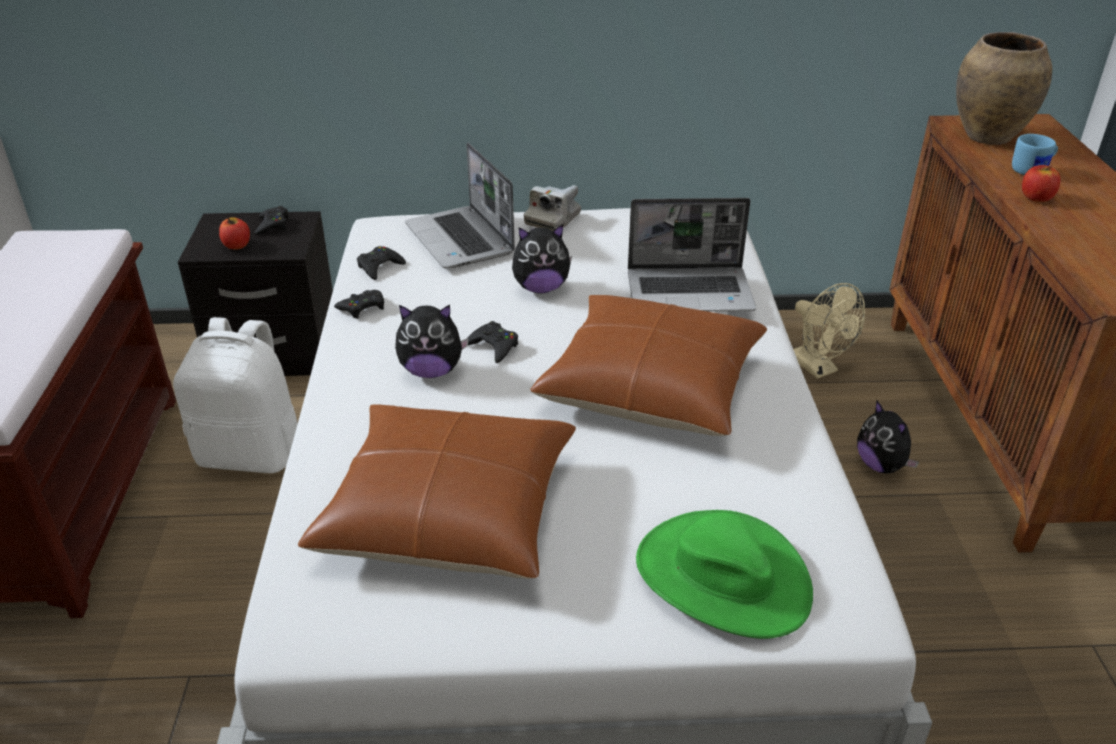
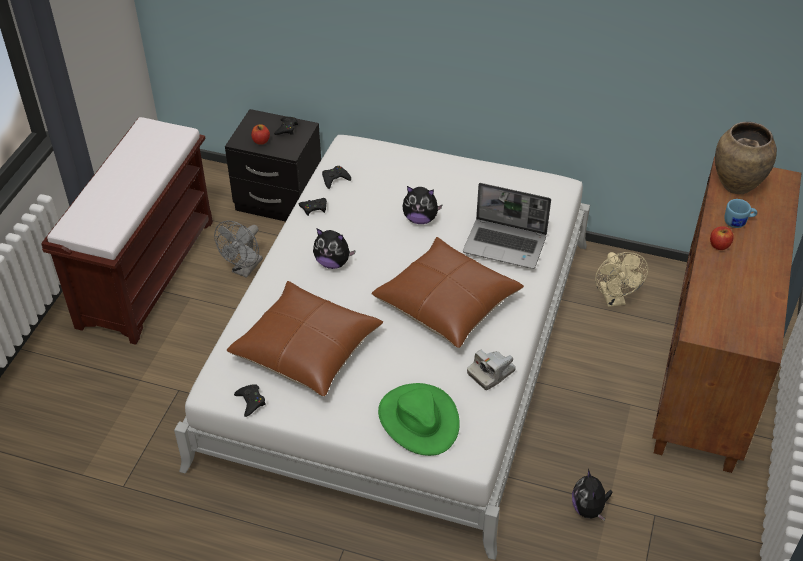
camera: 20 degrees right, 10 degrees up
(252, 453) = (244, 269): white backpack -> grey fan
(461, 240) = (391, 169): laptop -> none
(494, 346) = (373, 255): black game controller -> black game controller (250, 401)
(553, 219) = (455, 165): camera -> camera (491, 373)
(881, 465) = (609, 377): plush toy -> plush toy (589, 509)

